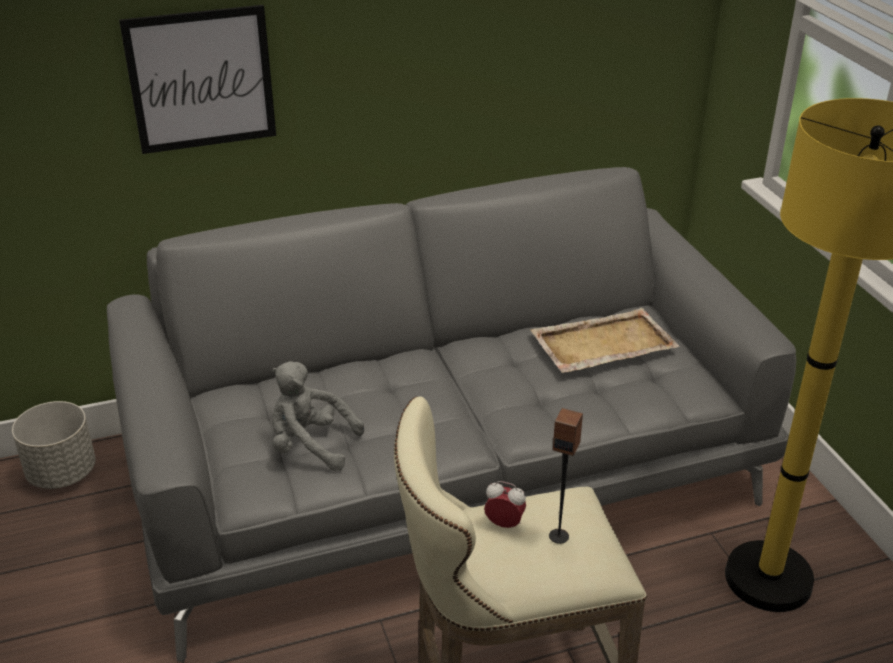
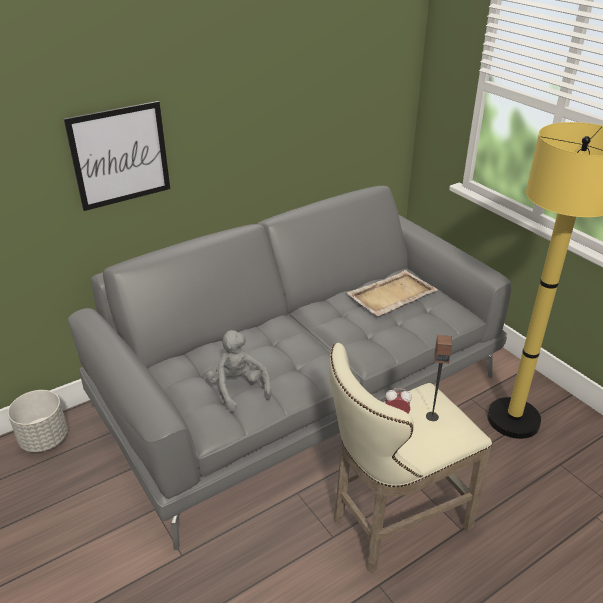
camera: 15 degrees left, 0 degrees up
(310, 446) = (238, 389): grey plush toy -> grey plush toy turned 60 degrees clockwise

